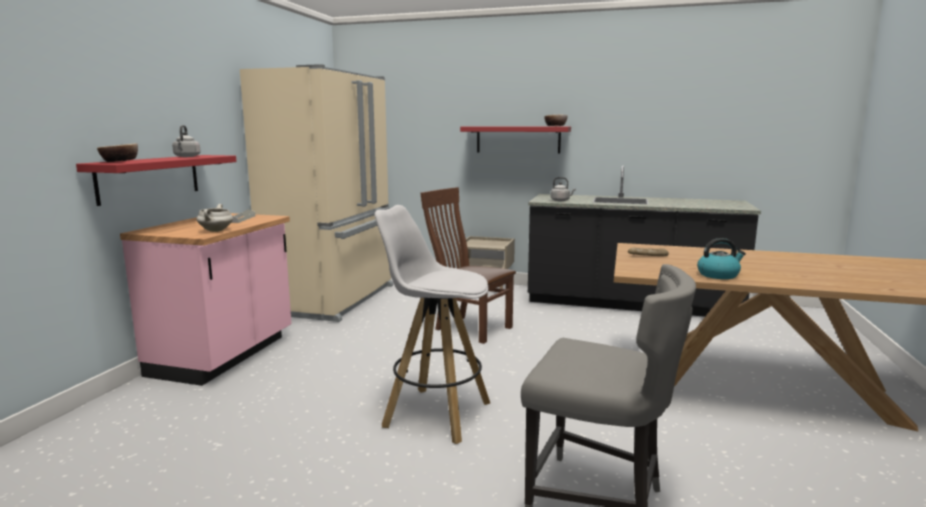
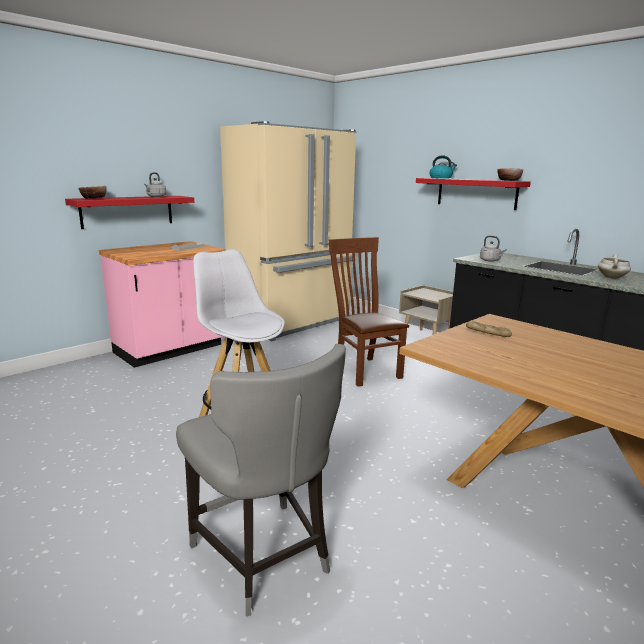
camera: 30 degrees right, 5 degrees up
(216, 231) = (149, 255): white cooking pot -> white cooking pot (612, 277)
(718, 275) = (517, 370): kettle -> kettle (441, 178)

